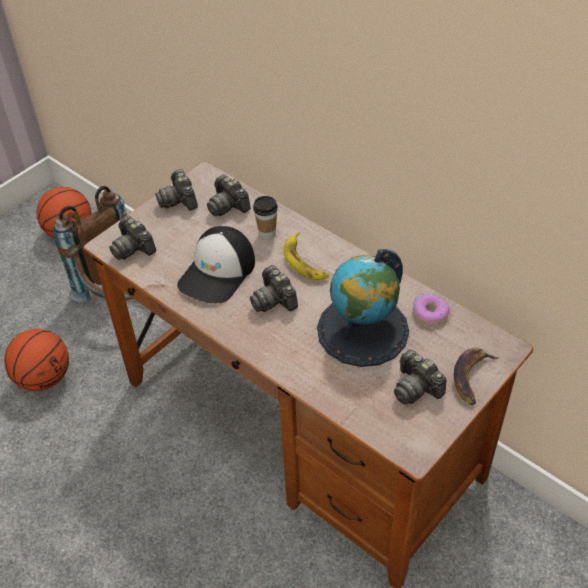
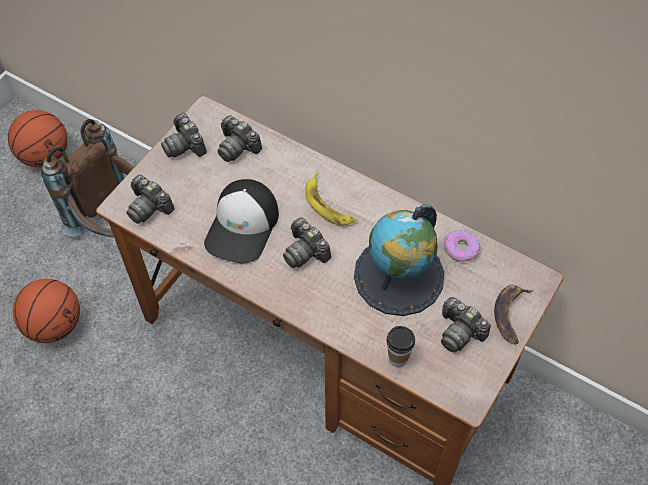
camera: 10 degrees left, 10 degrees up
(267, 234) = (284, 176): cup -> cup (398, 358)

